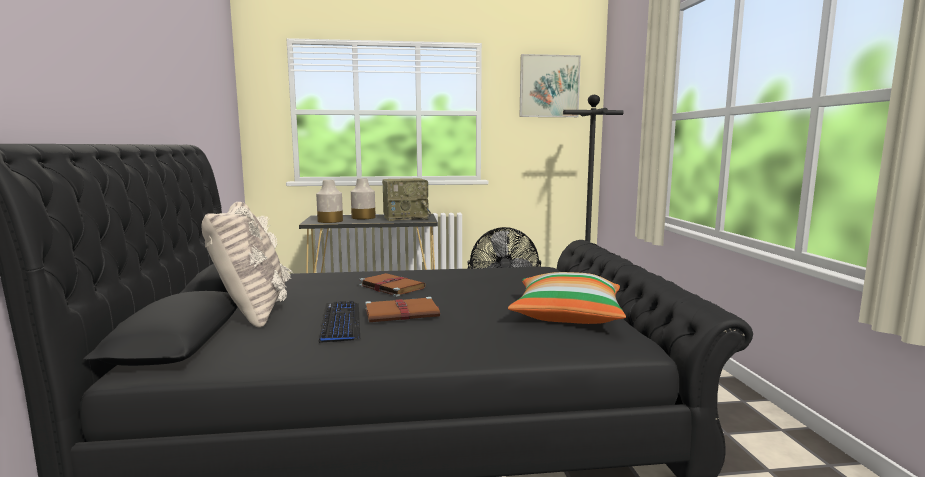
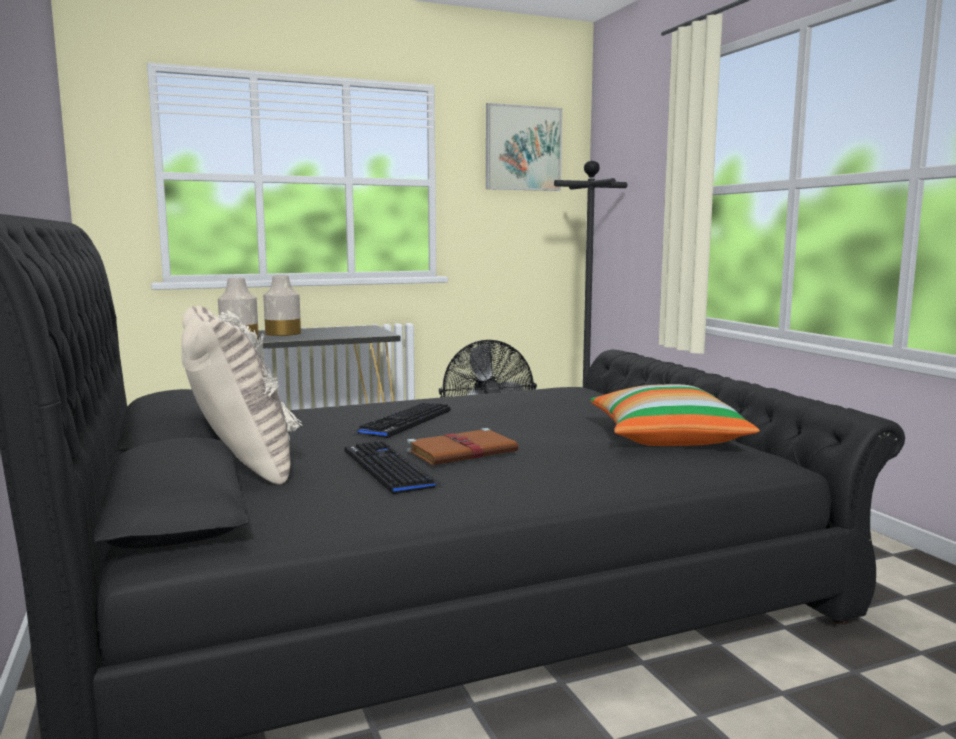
camera: 15 degrees left, 0 degrees up
(391, 287) = (404, 422): brown book -> keyboard
(406, 218) = (347, 331): radio -> none

